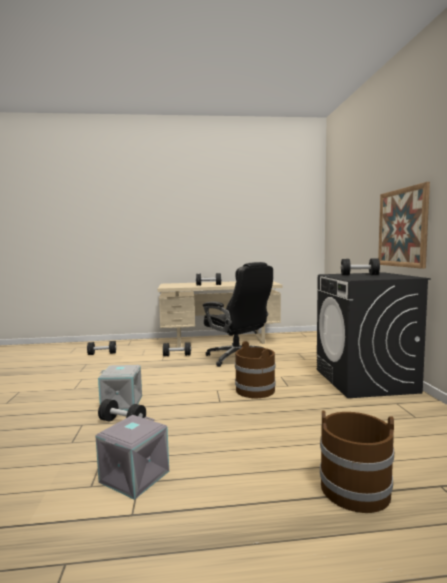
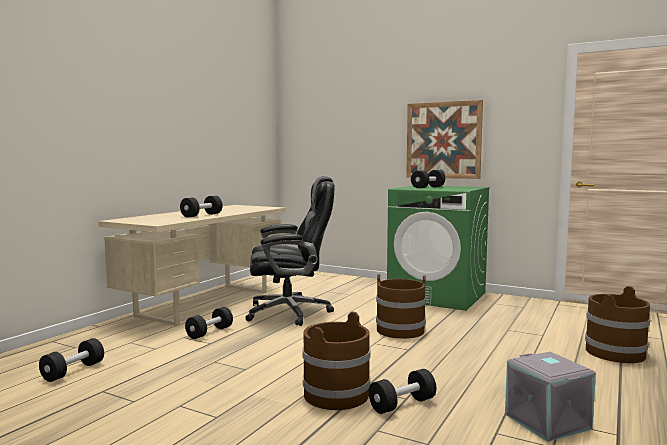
camera: 55 degrees left, 0 degrees up
(122, 403) = (336, 394): grey storage box -> brown bucket
(365, 381) = (438, 296): black washing machine -> green washing machine

